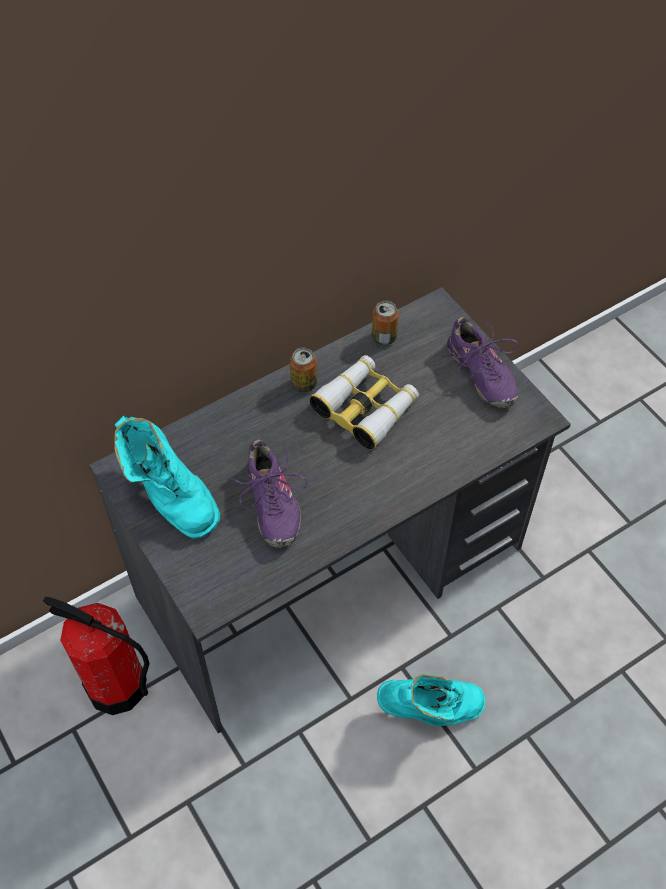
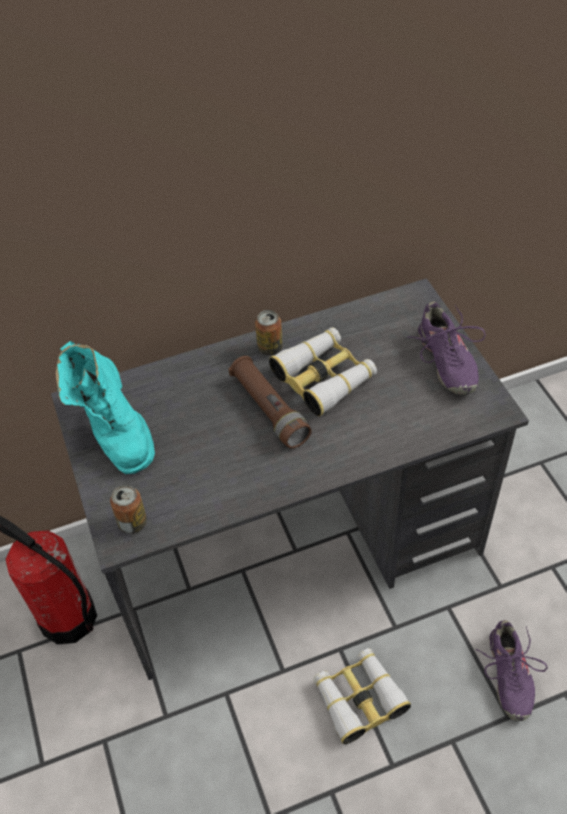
camera: 15 degrees right, 5 degrees down
(271, 504) = (208, 453): purple shoe -> purple shoe (508, 675)
(320, 449) = (269, 410): none -> brown flashlight
(384, 337) = (358, 316): can -> can (133, 523)
(430, 711) = (359, 698): turquoise boot -> binoculars

